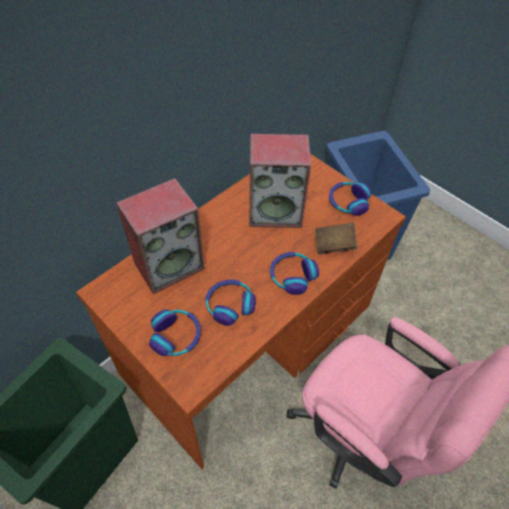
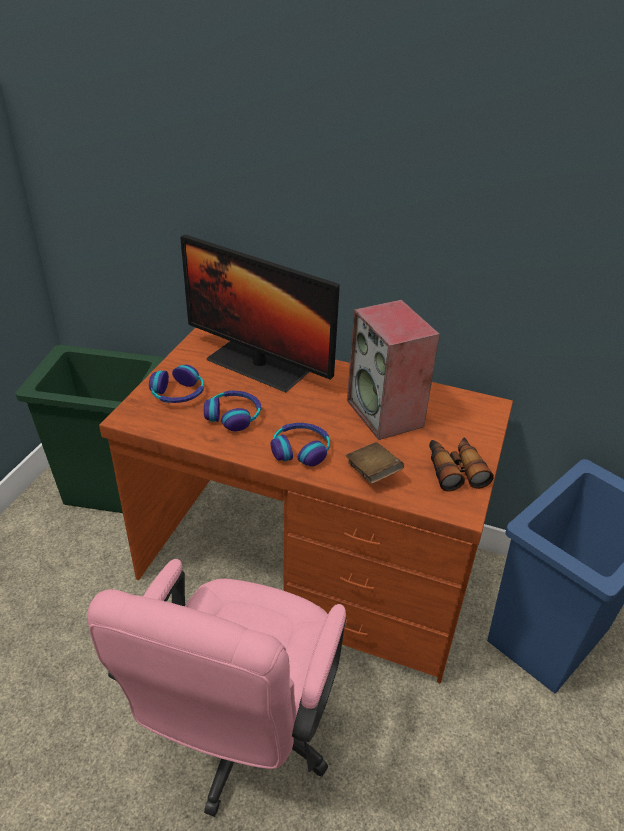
camera: 65 degrees right, 15 degrees down
(169, 265) = (258, 365): speaker -> monitor
(348, 202) = (454, 469): headphones -> binoculars

